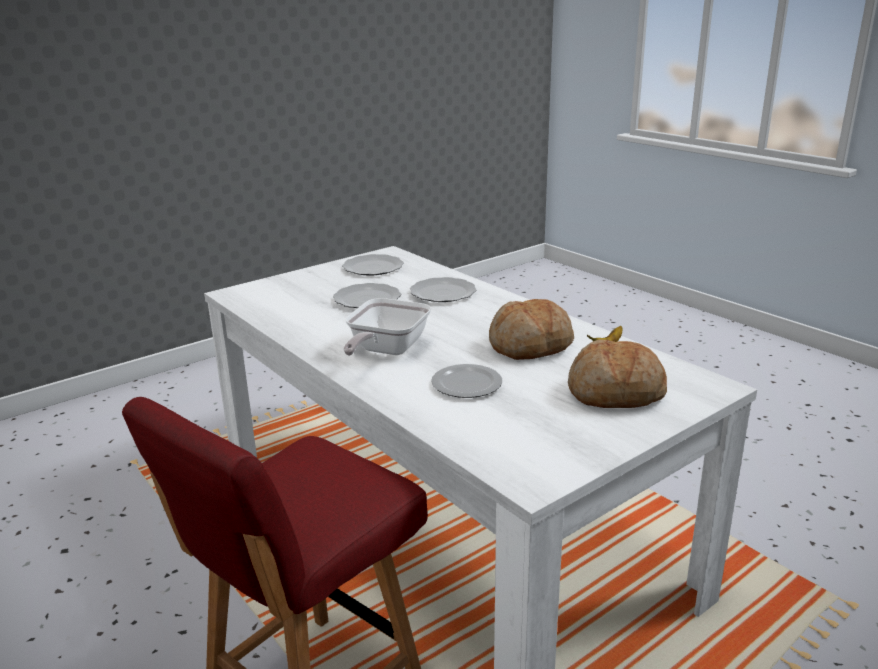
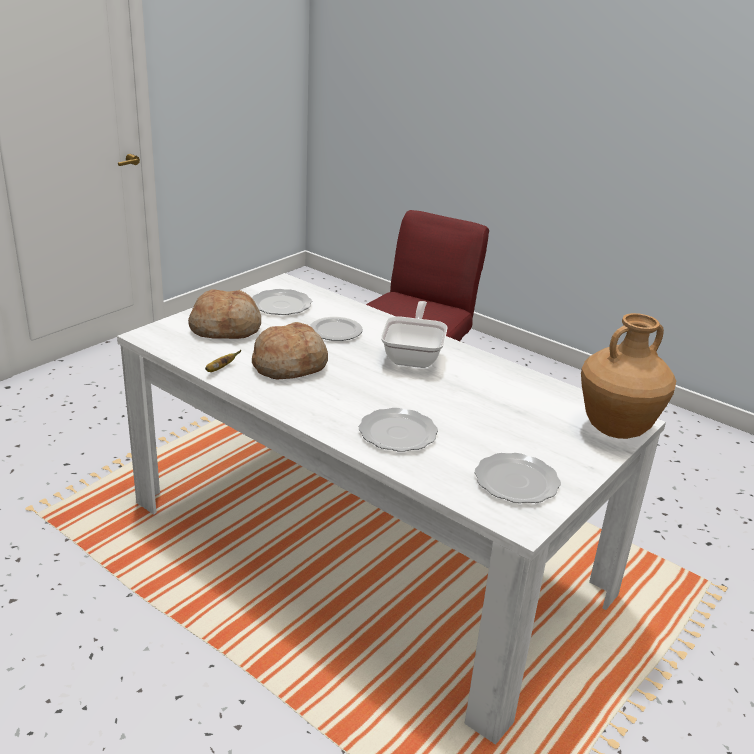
camera: 165 degrees right, 5 degrees up
(257, 289) = (615, 430): none -> brown vase
(368, 299) = (476, 419): plate -> plate (280, 305)

